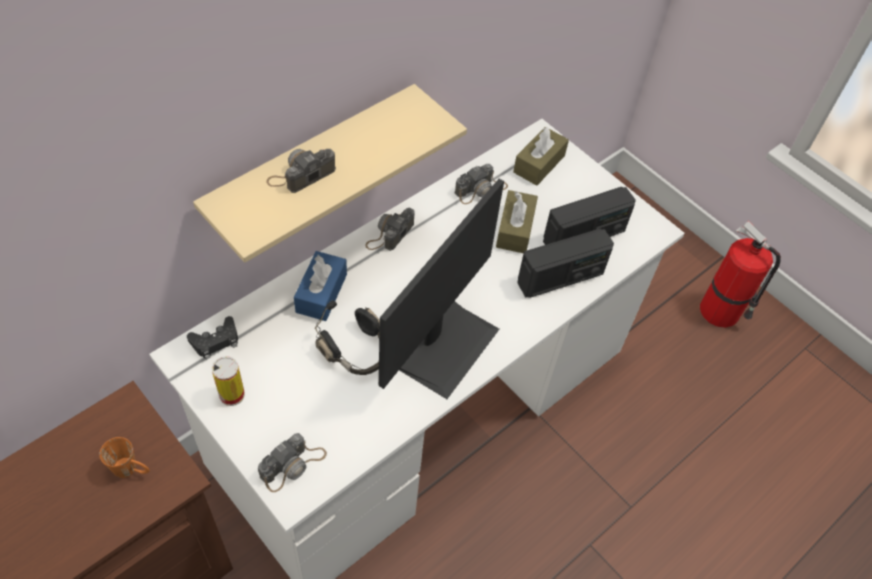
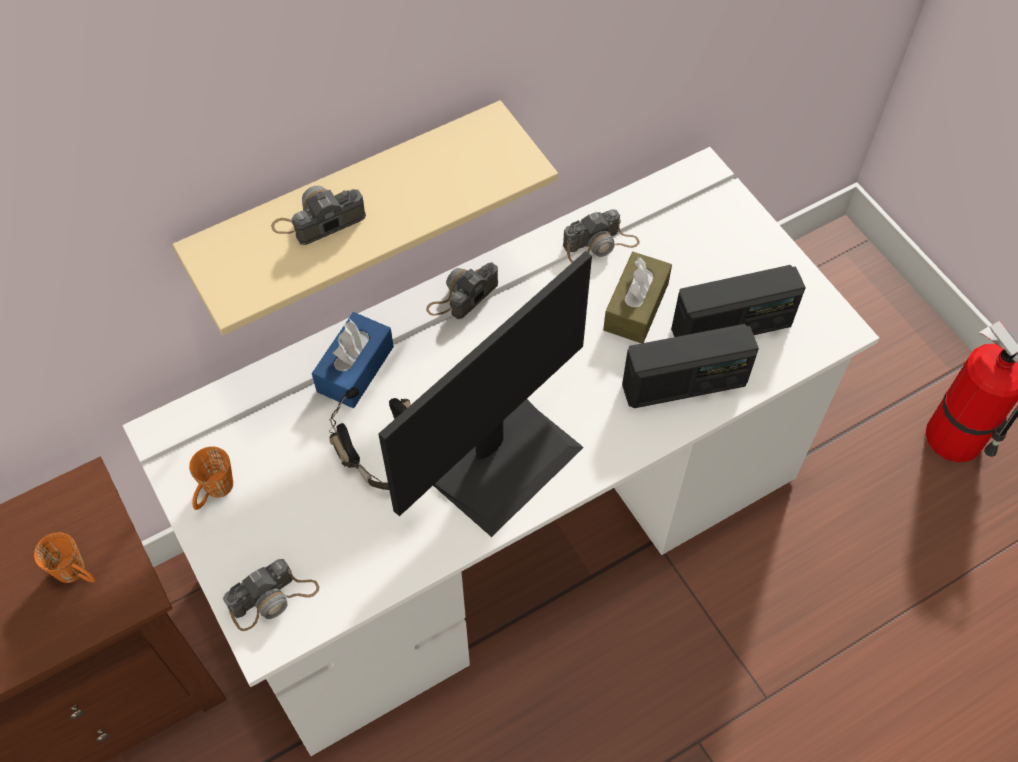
camera: 15 degrees right, 5 degrees up
(216, 341) = (207, 418): black game controller -> none
(232, 394) = (214, 493): can -> orange mug
(539, 164) = (690, 214): brown tissue box -> none

